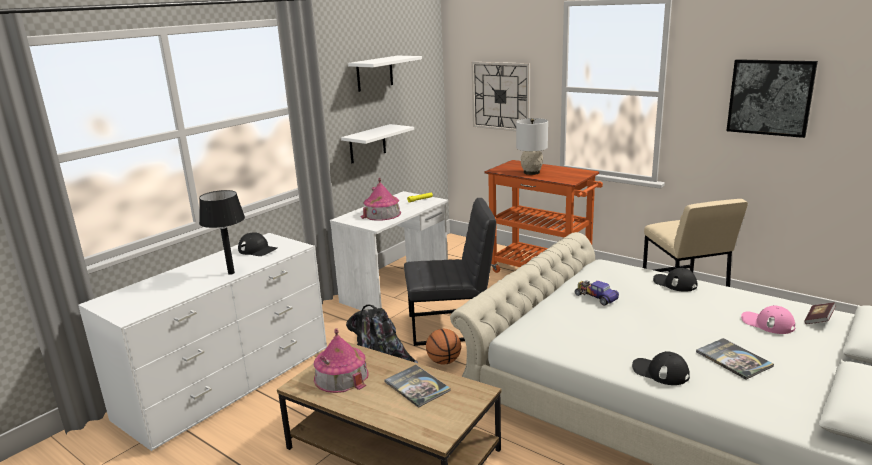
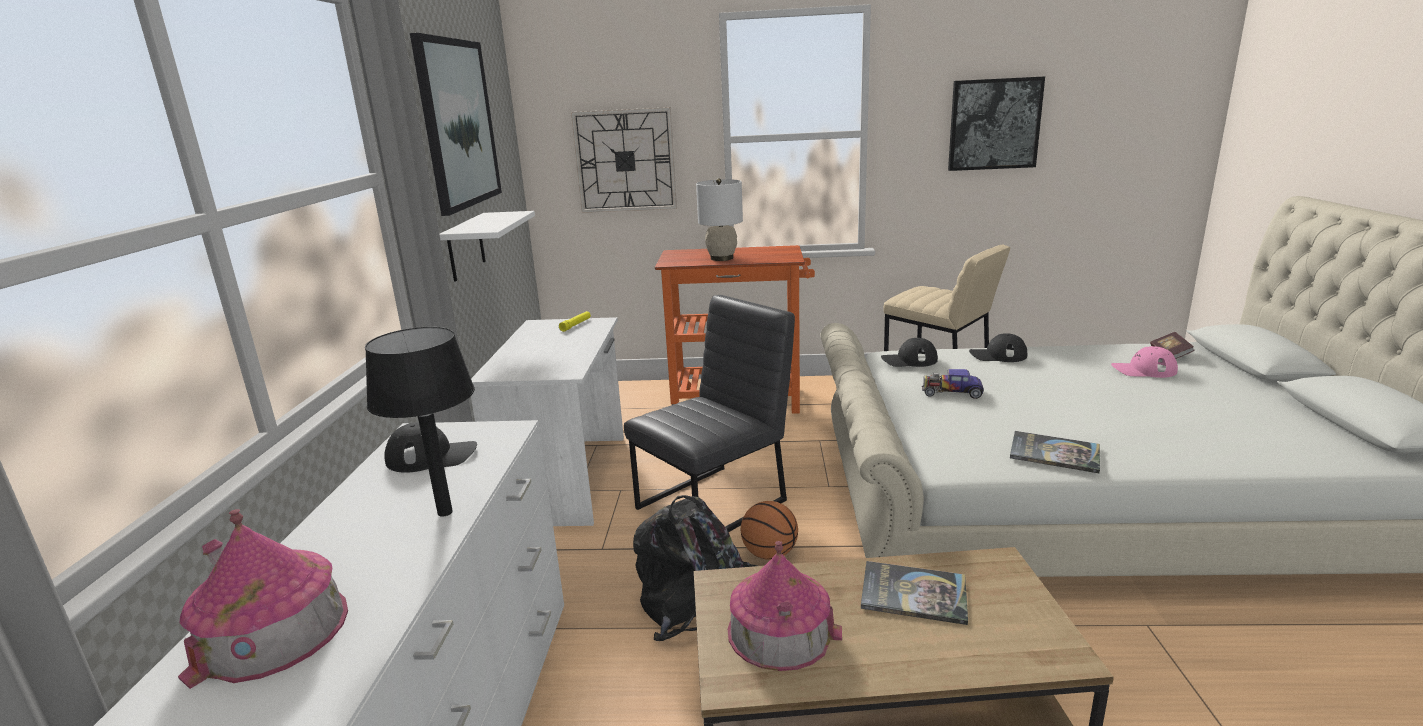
camera: 35 degrees left, 0 degrees up
(374, 73) = (458, 124): white shelf -> picture
(382, 214) = (548, 354): toy house -> toy house (272, 630)
(660, 372) = (1163, 451): black cap -> black cap (909, 360)
(733, 359) = (1190, 413): book -> book (1054, 453)

